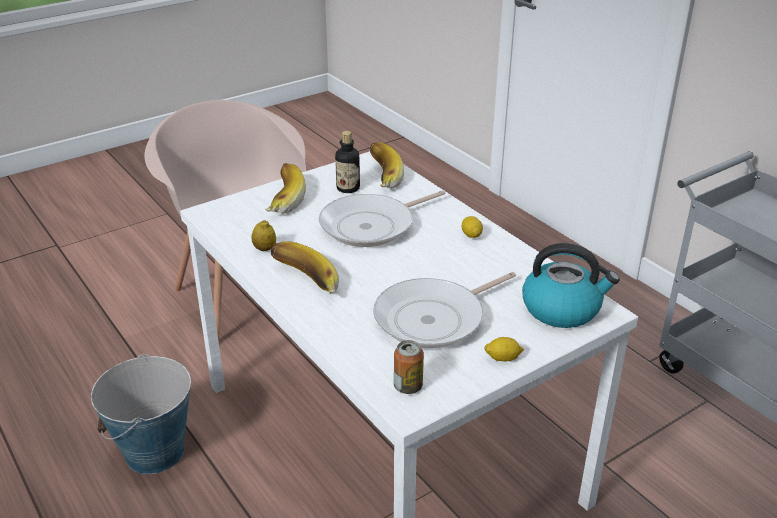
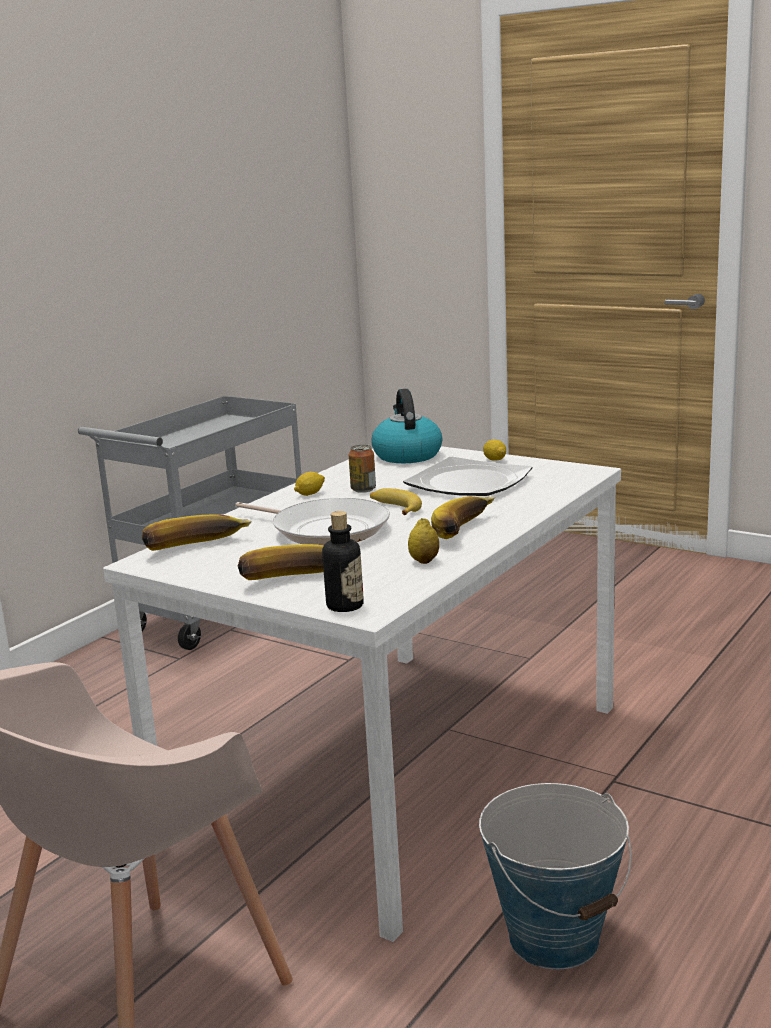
camera: 110 degrees left, 15 degrees down
(348, 188) = (239, 557): bottle -> bottle (345, 606)
(394, 264) = (394, 508): none -> banana
(408, 386) = (567, 475): can -> can (363, 489)
(435, 318) = (468, 482): frying pan -> plate

